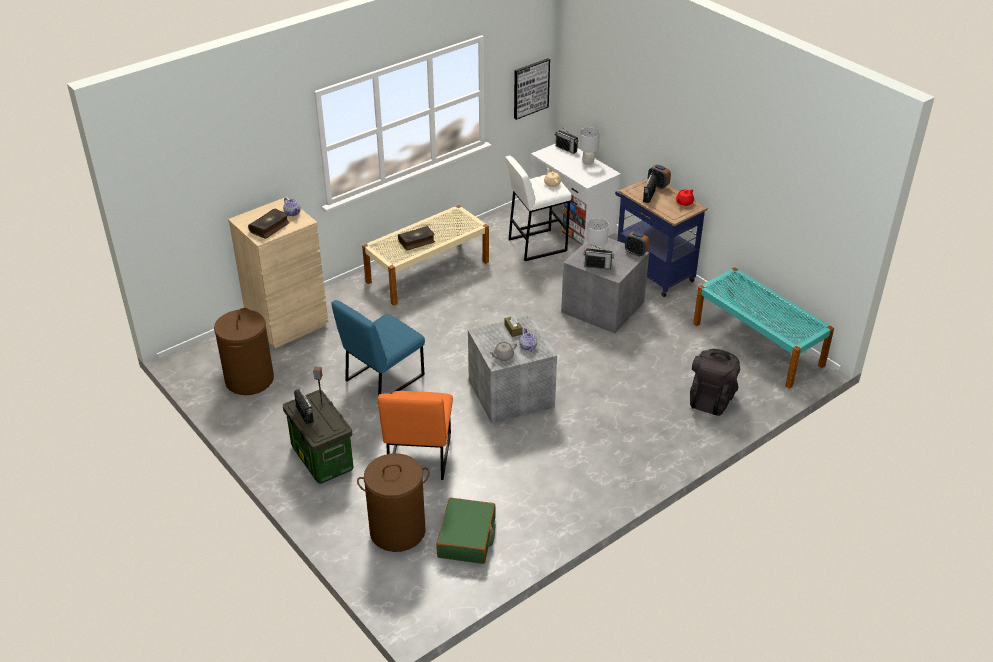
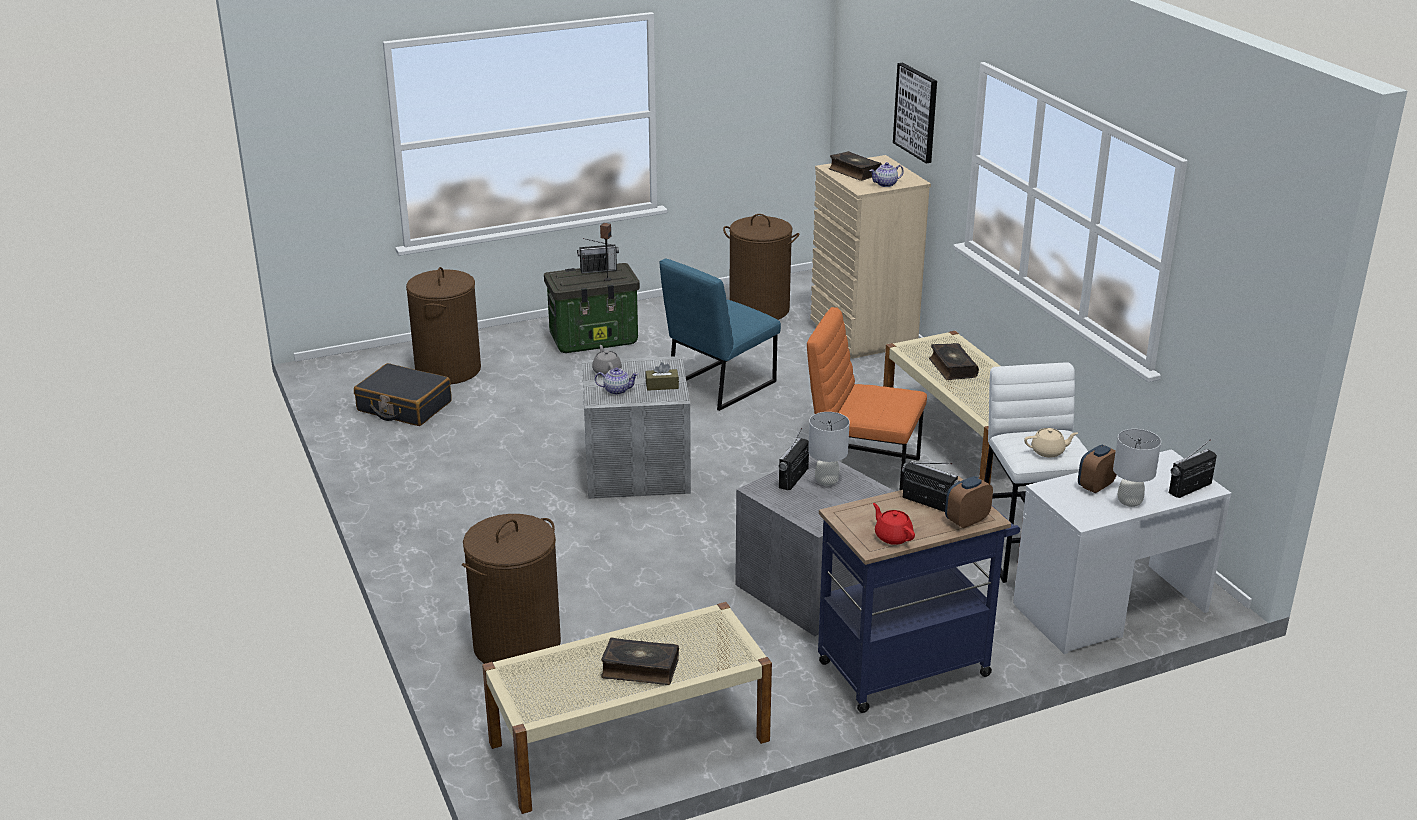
camera: 105 degrees right, 10 degrees down
(382, 378) = (719, 385): blue chair -> blue chair turned 105 degrees counterclockwise
(419, 456) = (557, 393): orange chair -> orange chair (862, 468)
(467, 538) = (404, 406): green suitcase -> black suitcase
(530, 88) = (1242, 346): picture -> picture (916, 112)
(636, 253) = (821, 523): alarm clock -> alarm clock (1095, 486)
(711, 399) = (517, 644): black backpack -> brown laundry basket
(758, 344) = (630, 742): turquoise bench -> beige bench
(766, 301) = (640, 669): none -> book

